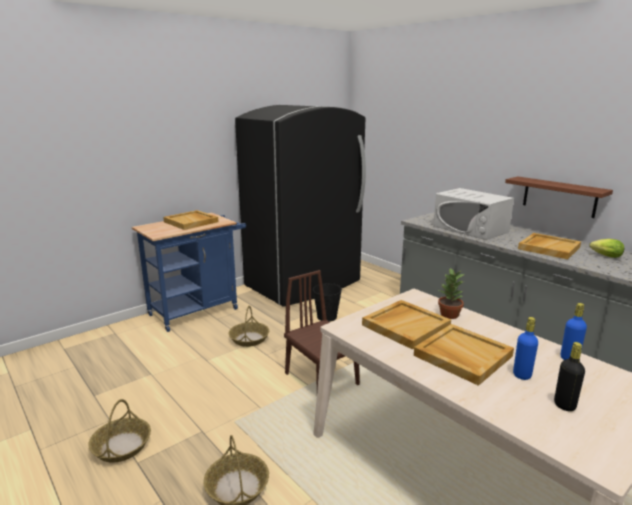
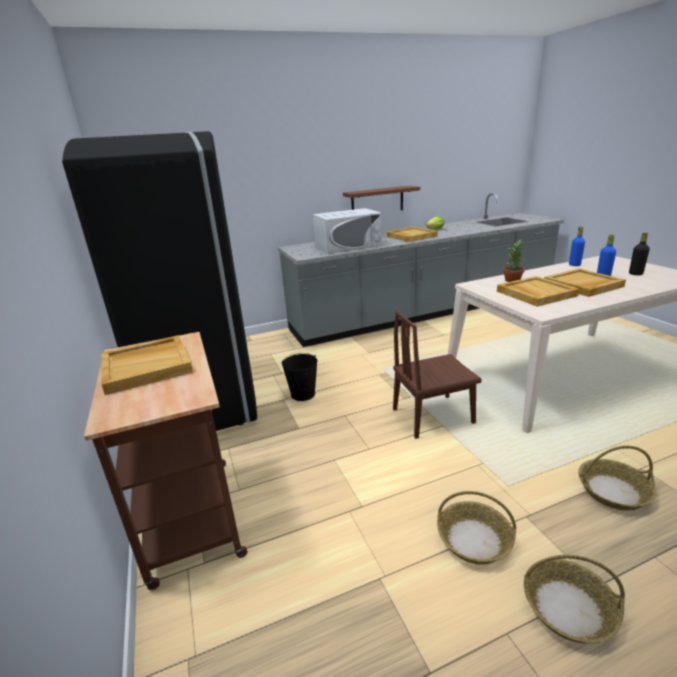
camera: 70 degrees left, 5 degrees up
(198, 310) = (190, 510): blue cart -> brown cart
(249, 339) = (321, 459): basket -> basket (473, 540)

